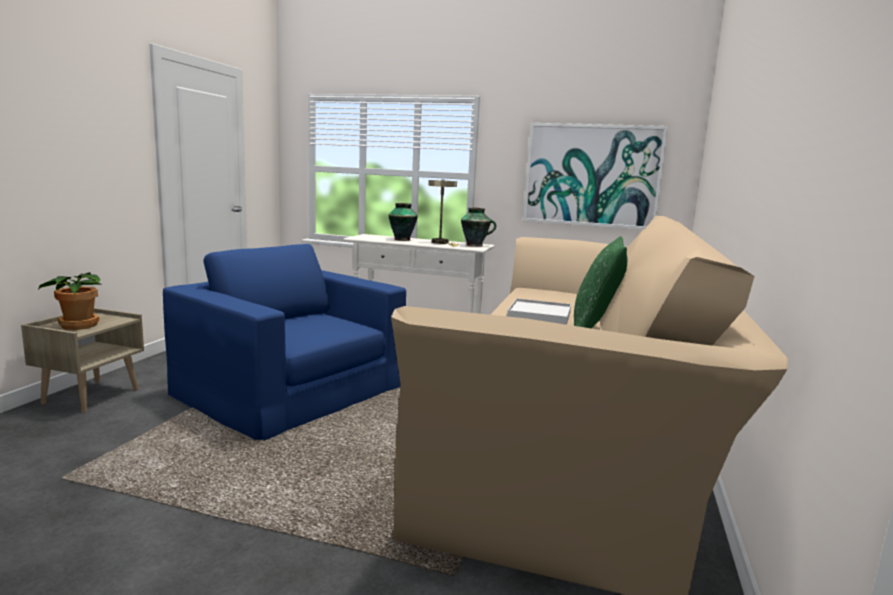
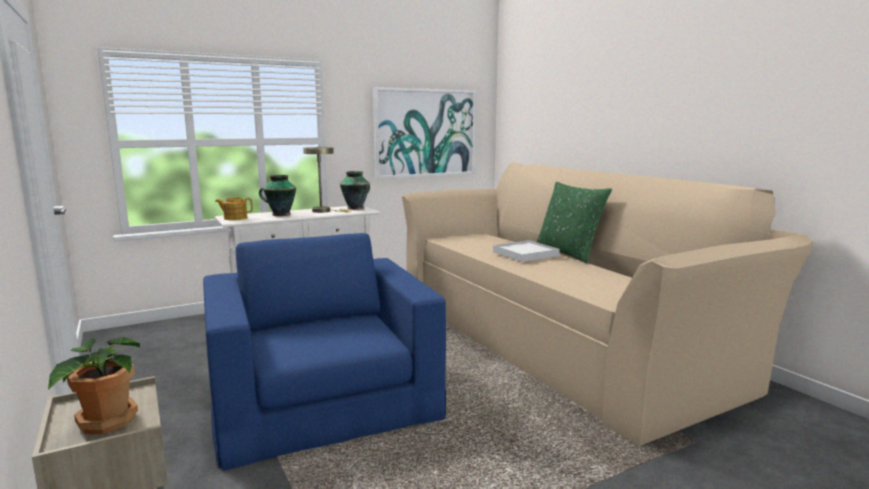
camera: 45 degrees left, 0 degrees up
(291, 389) = (322, 398): blue armchair -> blue armchair turned 75 degrees clockwise
(365, 236) = (235, 218): none -> teapot

